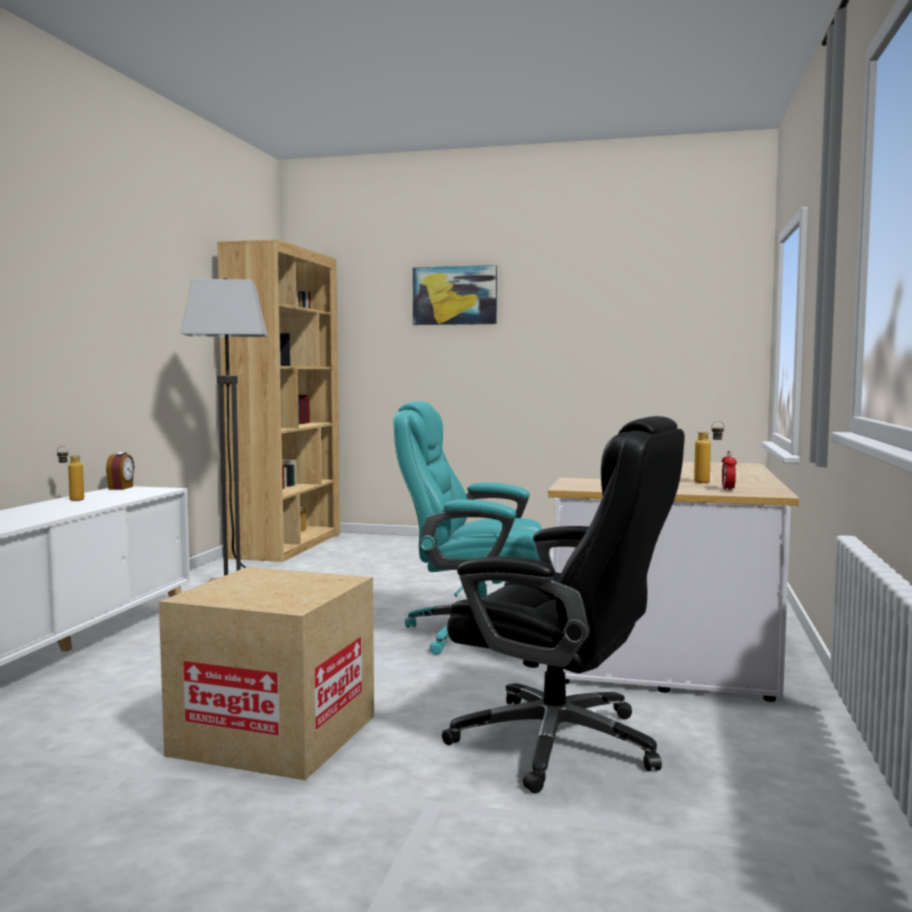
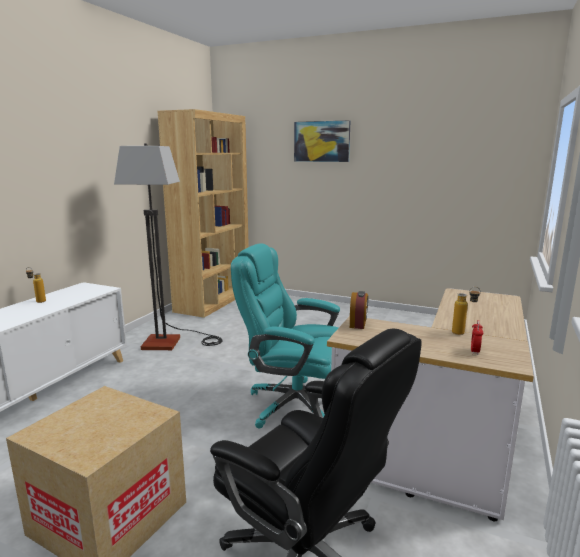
camera: 10 degrees right, 10 degrees up
(121, 488) = (81, 286): alarm clock -> alarm clock (358, 324)

